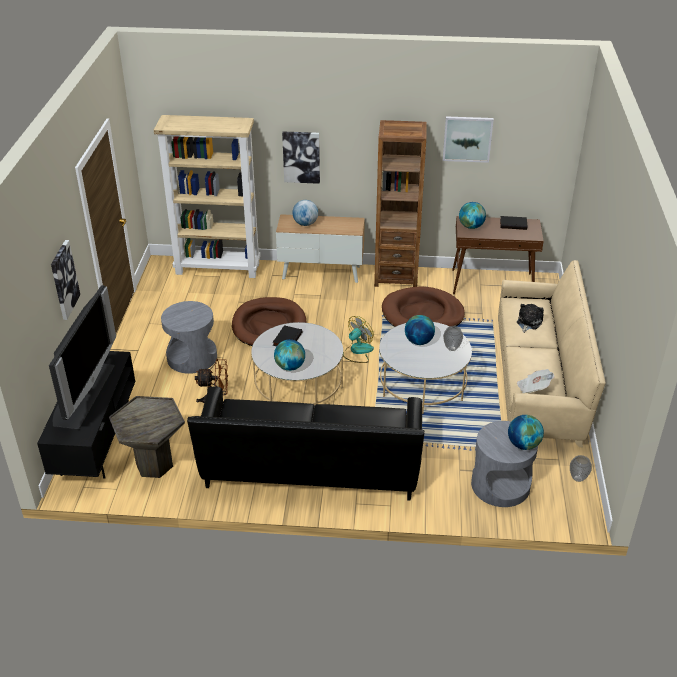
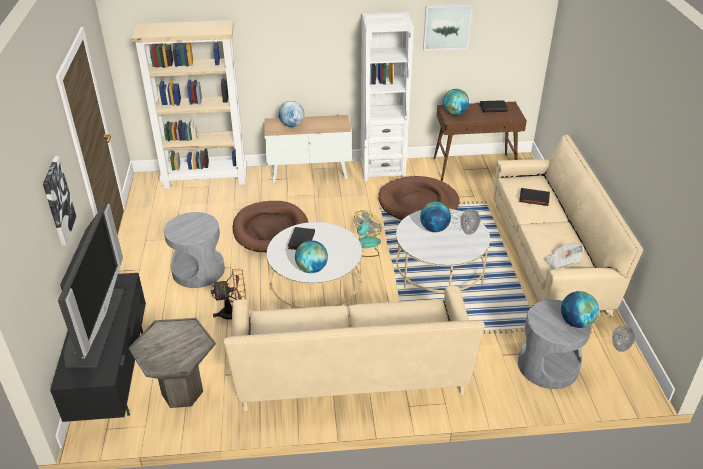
camera: 10 degrees left, 0 degrees up
(301, 157) = (283, 57): picture -> none
(310, 467) = (351, 372): black sofa -> beige sofa
(396, 277) = (382, 170): brown bookcase -> white bookcase
(528, 322) = (533, 199): plush toy -> black book

